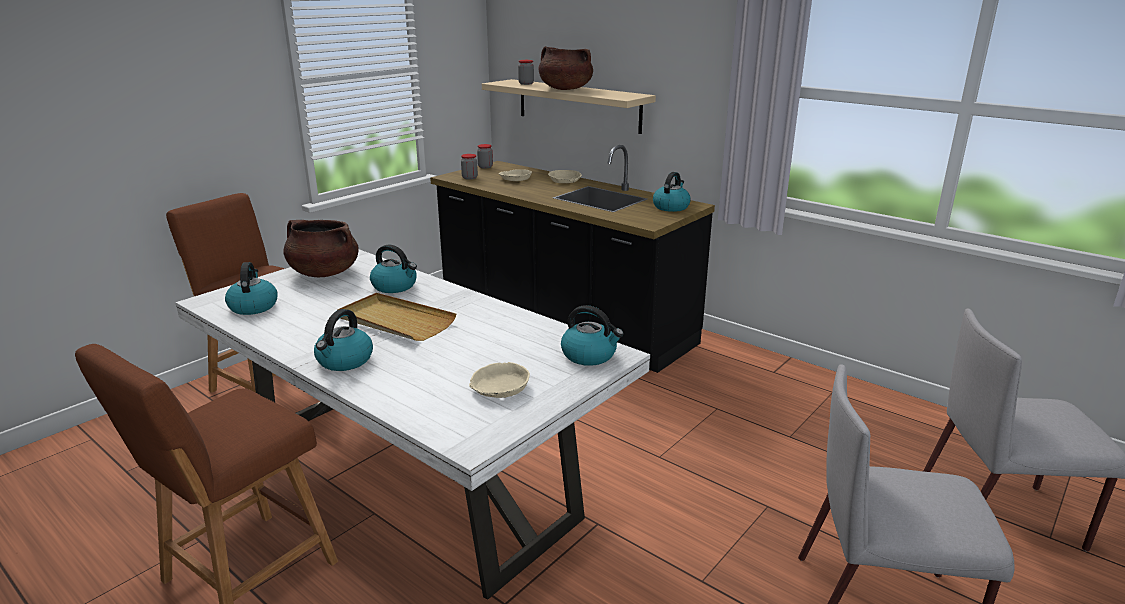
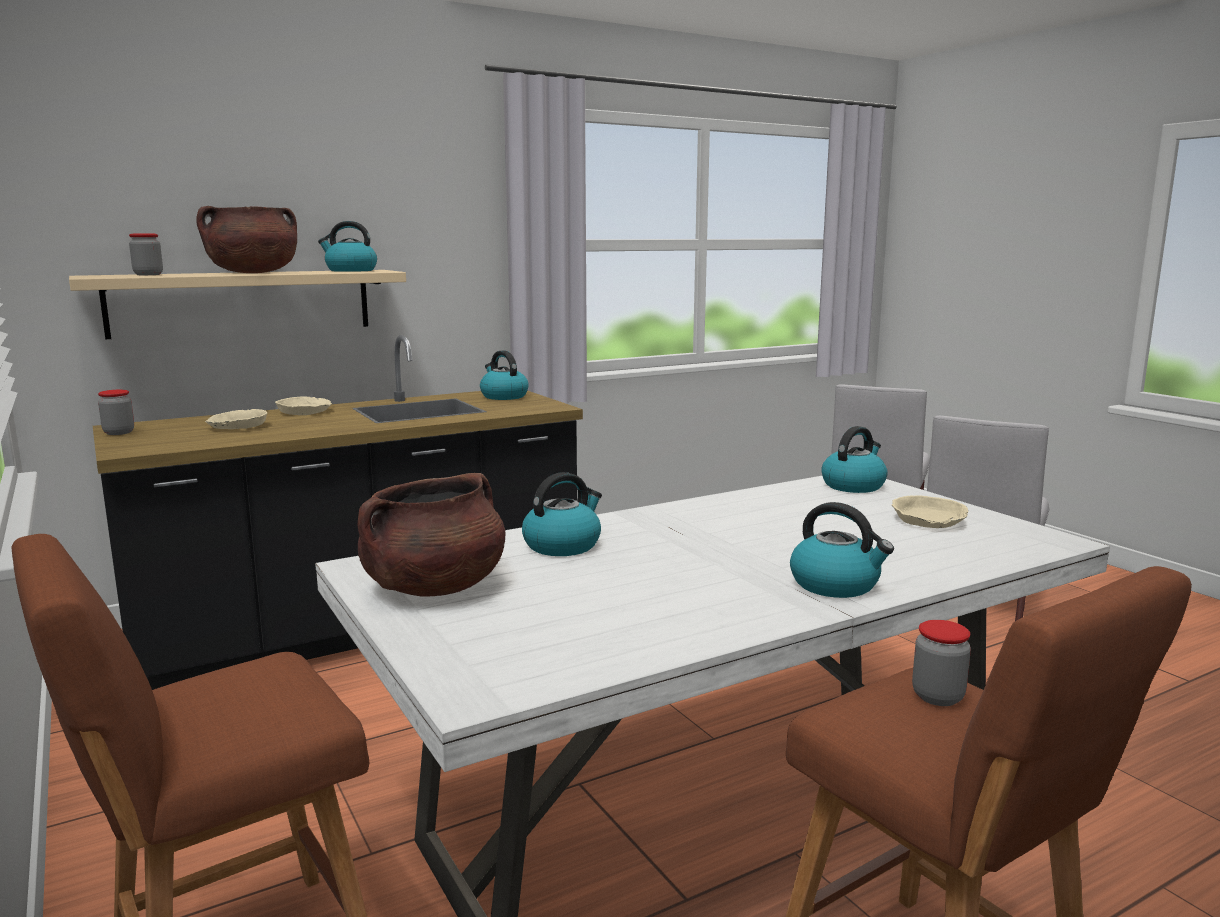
camera: 70 degrees left, 10 degrees down
(253, 306) = (556, 646): kettle -> kettle (350, 270)
(395, 321) = (706, 552): beige tray -> none
(469, 178) = (168, 443): jar -> jar (938, 696)

